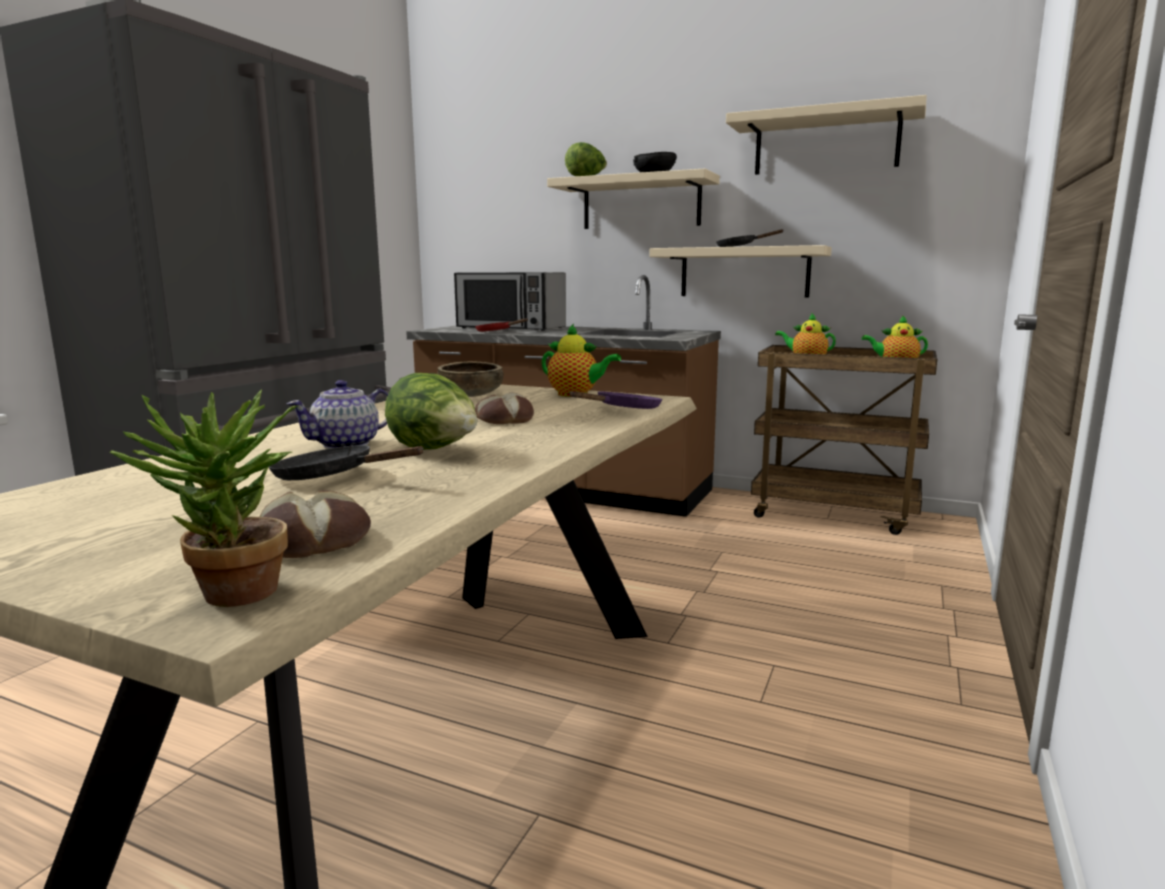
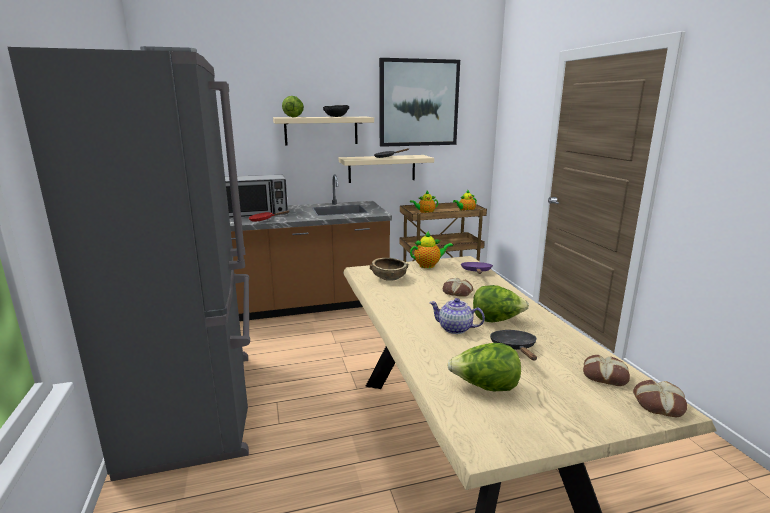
camera: 40 degrees left, 5 degrees up
(135, 493) = (485, 387): none -> lettuce
(230, 598) = (658, 403): potted plant -> bread
(332, 477) = (514, 348): black frying pan -> black frying pan turned 105 degrees clockwise
(347, 444) = (455, 329): teapot -> teapot turned 105 degrees clockwise
(826, 143) = (418, 103): beige shelf -> picture

